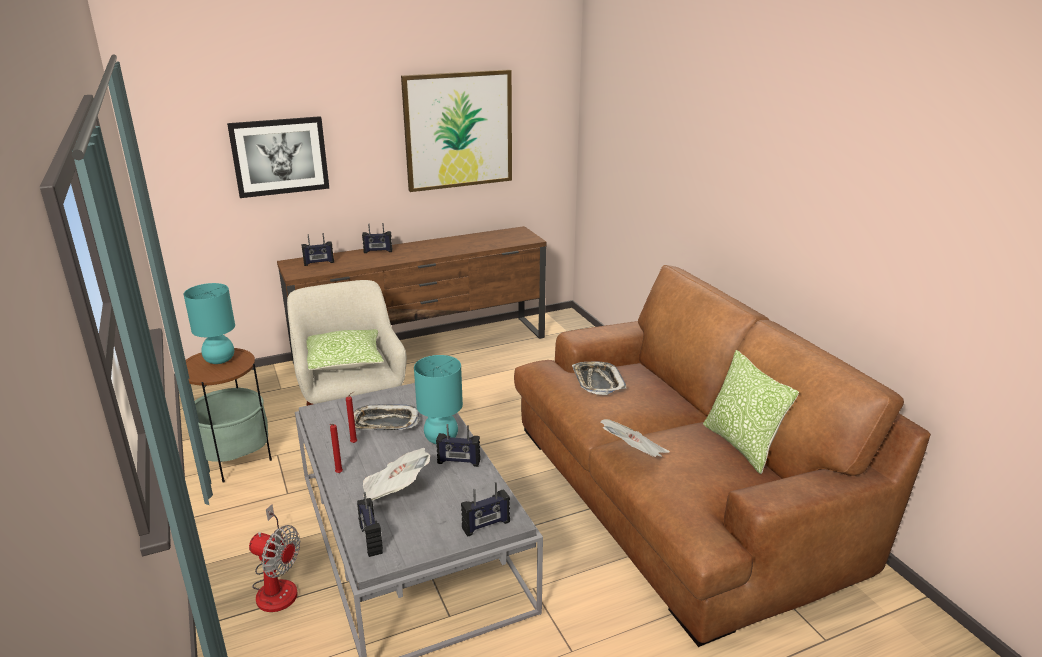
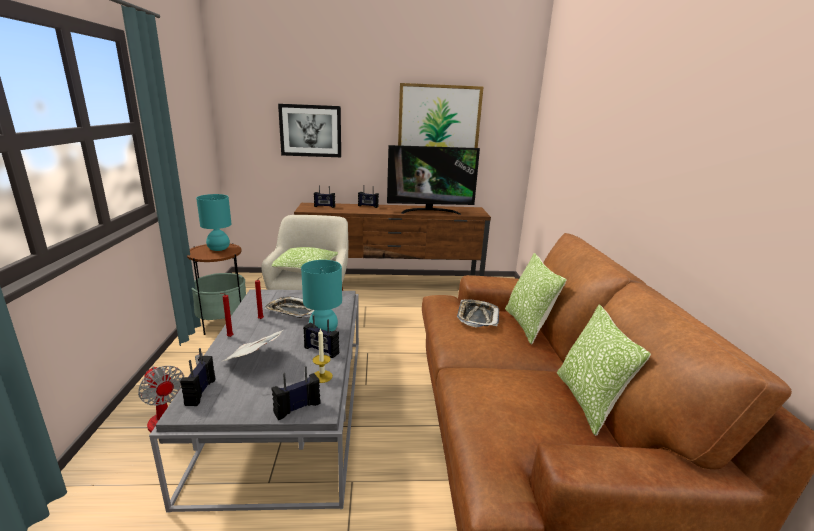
camera: 20 degrees right, 5 degrees down
(466, 246) = (430, 211): none -> television
(483, 488) = (322, 376): none -> candle
(486, 525) = (297, 408): radio -> radio turned 150 degrees clockwise
(634, 454) = (470, 381): newspaper -> none
(650, 379) = (527, 325): none -> pillow

